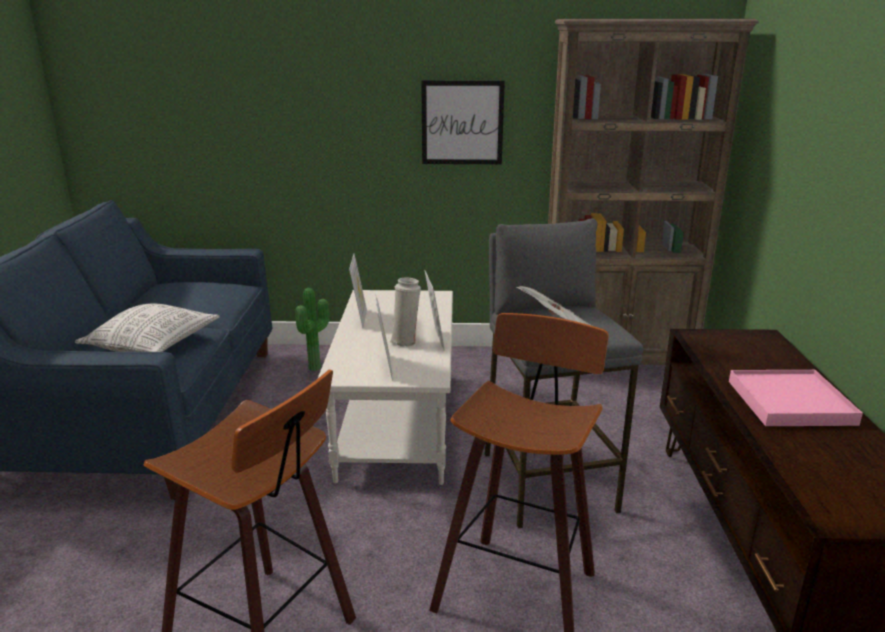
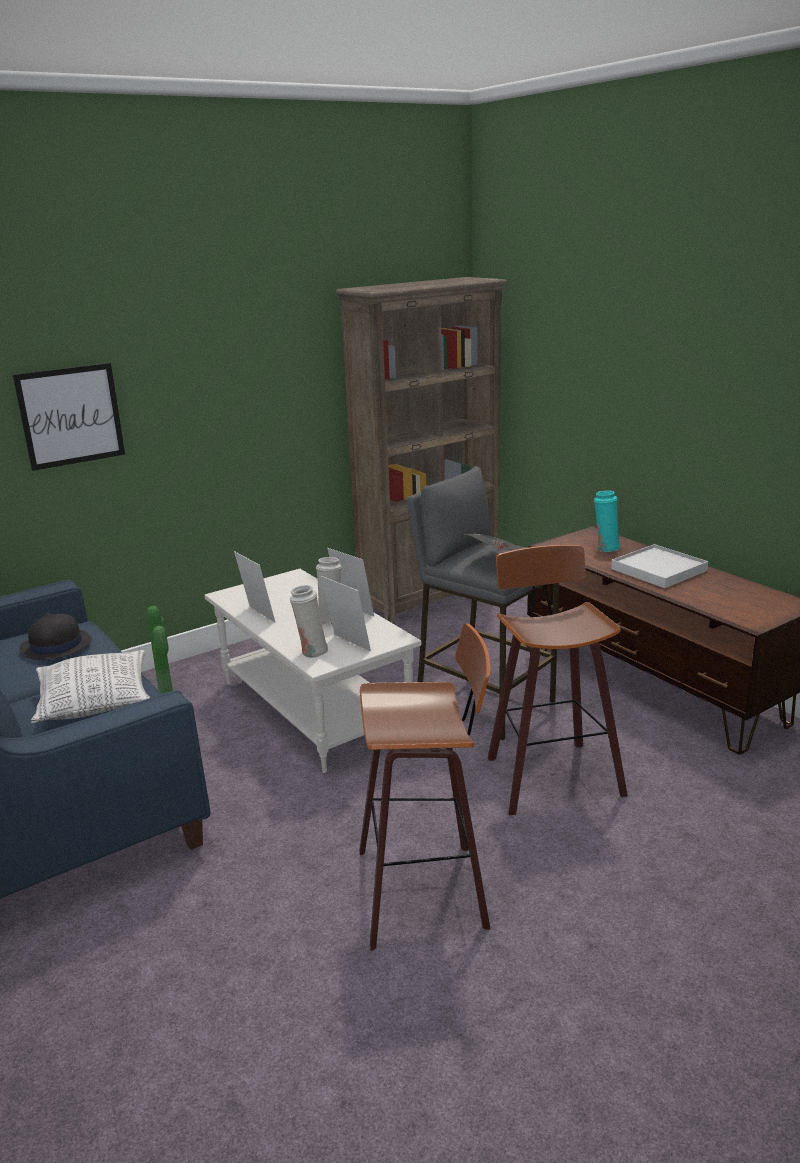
camera: 35 degrees left, 0 degrees up
(200, 296) = (55, 646): none -> black hat
(348, 363) = (311, 652): none -> white vase
(462, 123) = (261, 399): picture -> picture (71, 416)
(757, 357) = (605, 548): none -> turquoise vase
(790, 402) = (659, 570): pink tray -> white tray

